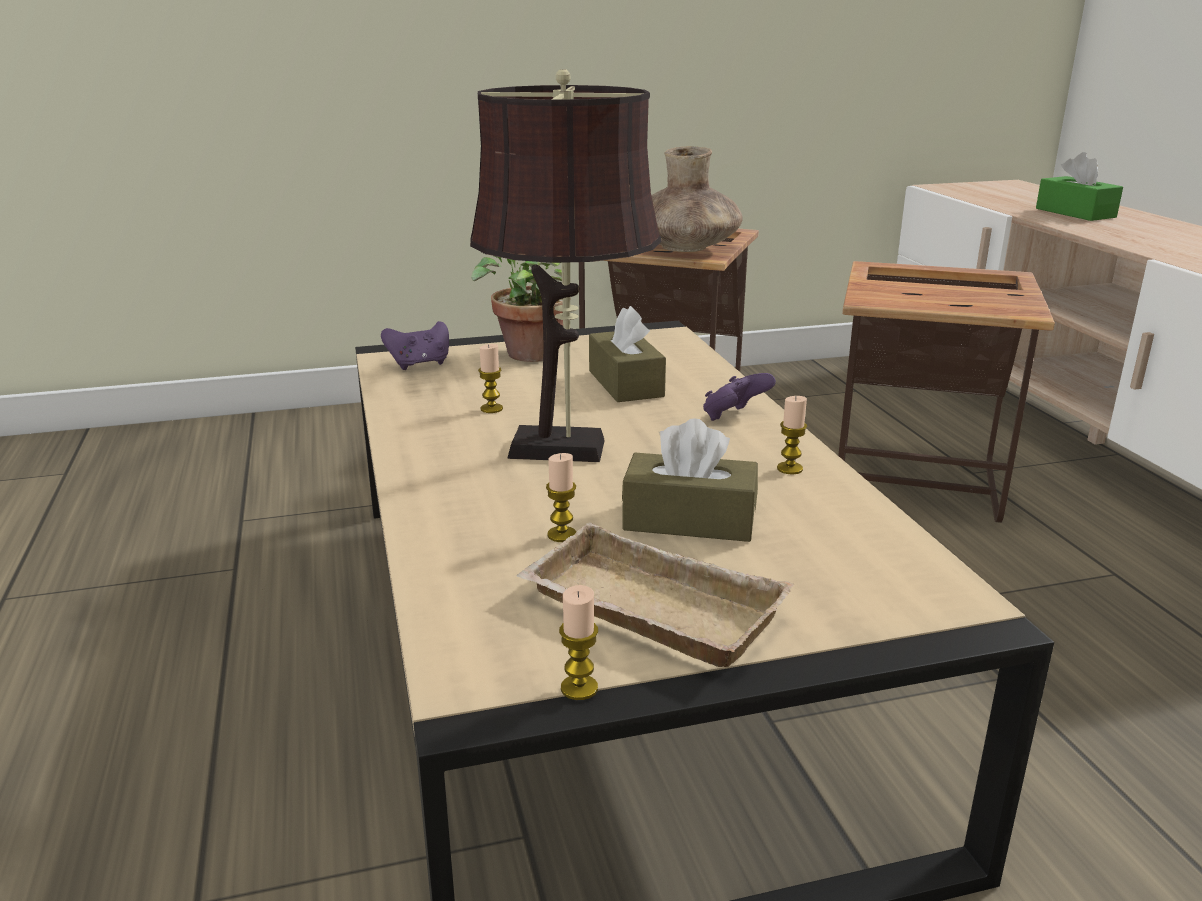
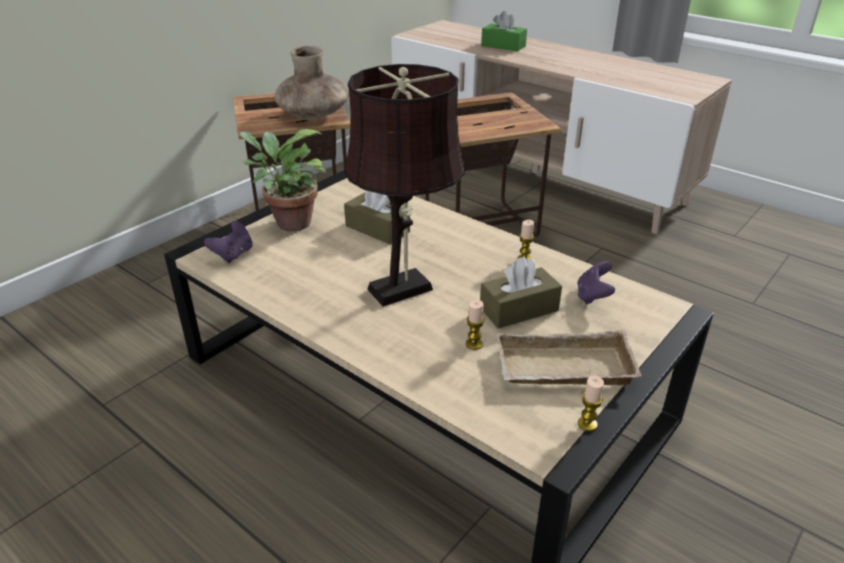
camera: 35 degrees left, 10 degrees up
(491, 409) = (326, 274): candle -> none
(734, 418) = (461, 234): purple game controller -> purple game controller (593, 296)

